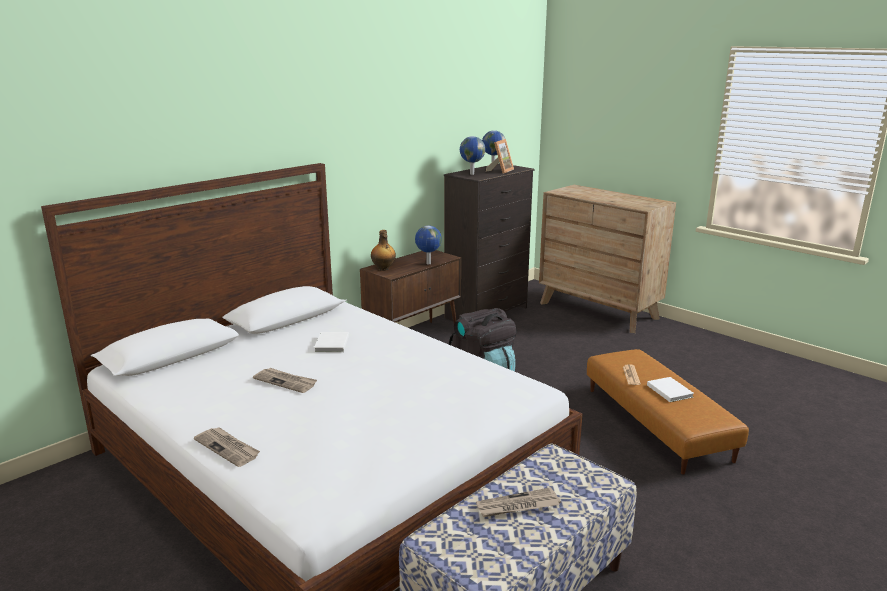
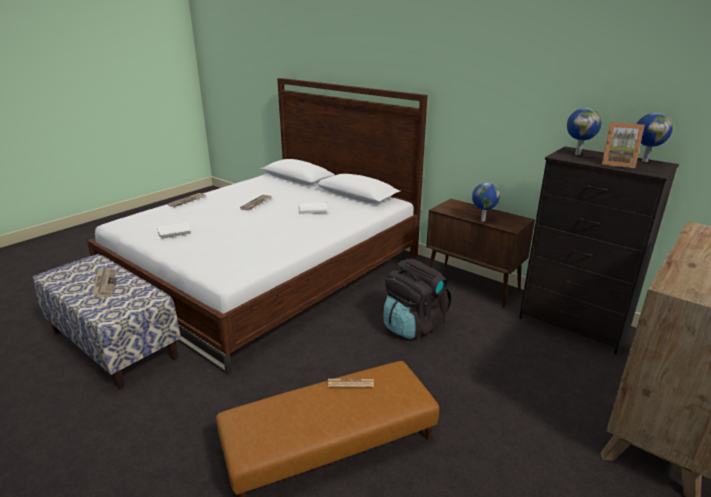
camera: 85 degrees right, 5 degrees up
(383, 269) = (455, 205): bottle -> none
(669, 390) = (314, 410): white book -> white book (175, 232)

